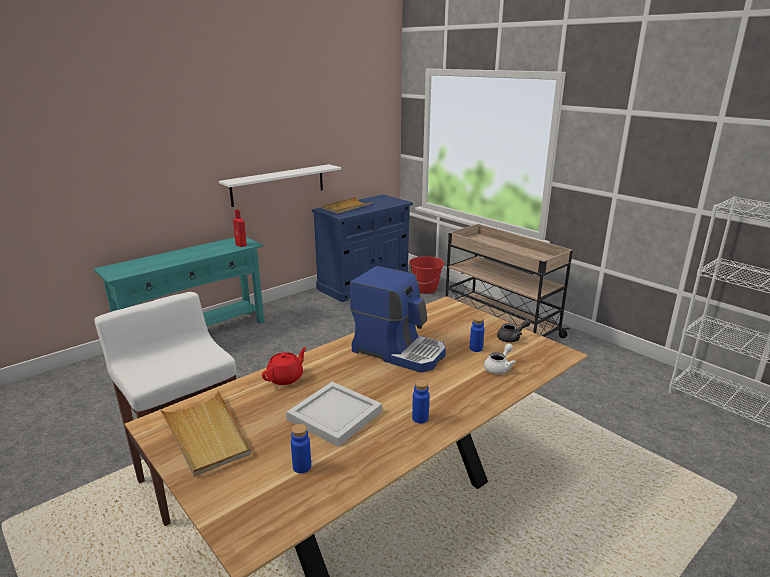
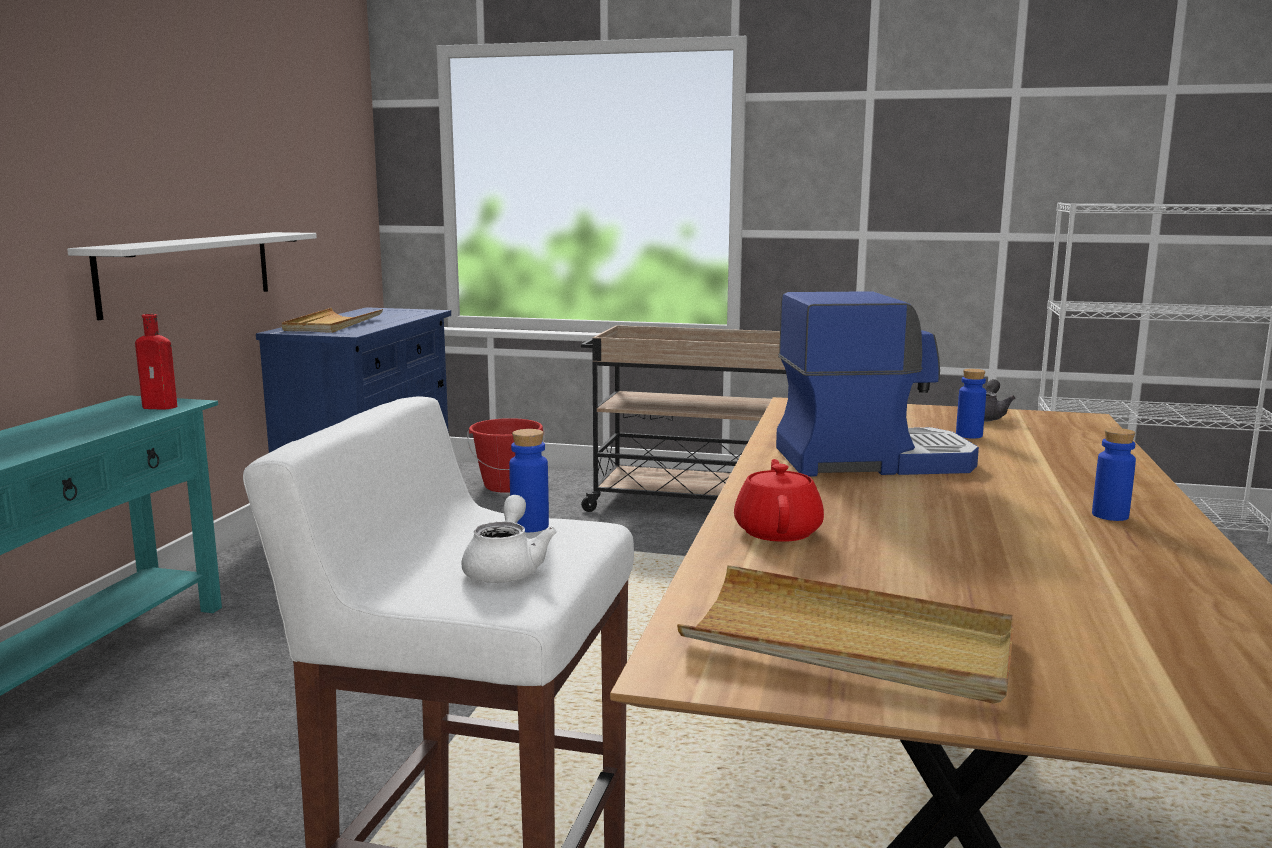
camera: 35 degrees left, 10 degrees down
(302, 467) = (1124, 619): blue bottle -> blue bottle (530, 526)
(335, 416) = (994, 549): white tray -> none
(499, 368) = (1051, 445): white teapot -> white teapot (506, 568)

